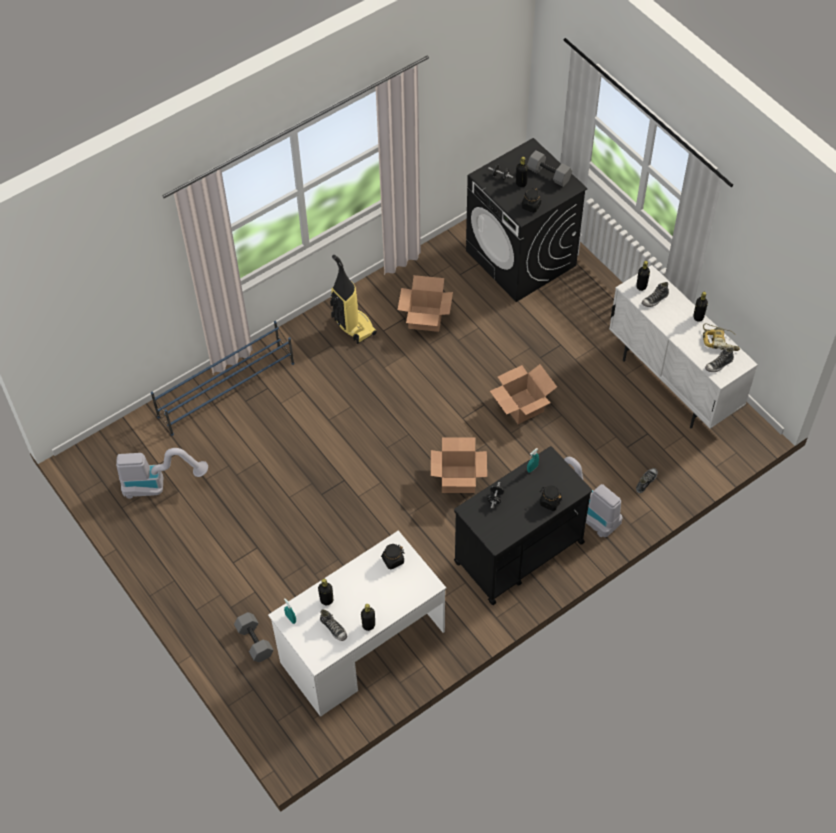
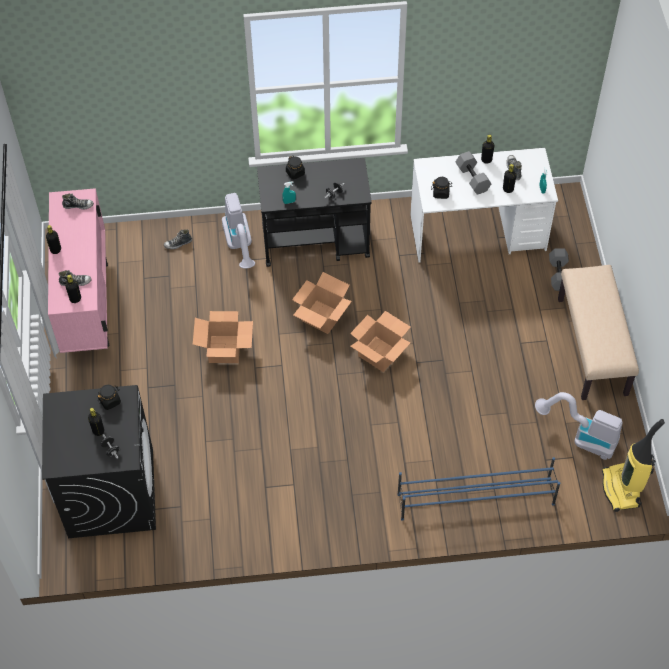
camera: 150 degrees left, 0 degrees up
(184, 578) = (593, 347): none -> beige bench
(352, 326) = (319, 504): vacuum cleaner -> vacuum cleaner (622, 489)
(426, 318) = (245, 476): cardboard box -> cardboard box (379, 354)
(548, 175) = (65, 427): grey dumbbell -> grey dumbbell (473, 178)
(672, 384) = (87, 306): white cabinet -> pink cabinet
(720, 340) = (58, 223): power drill -> none

